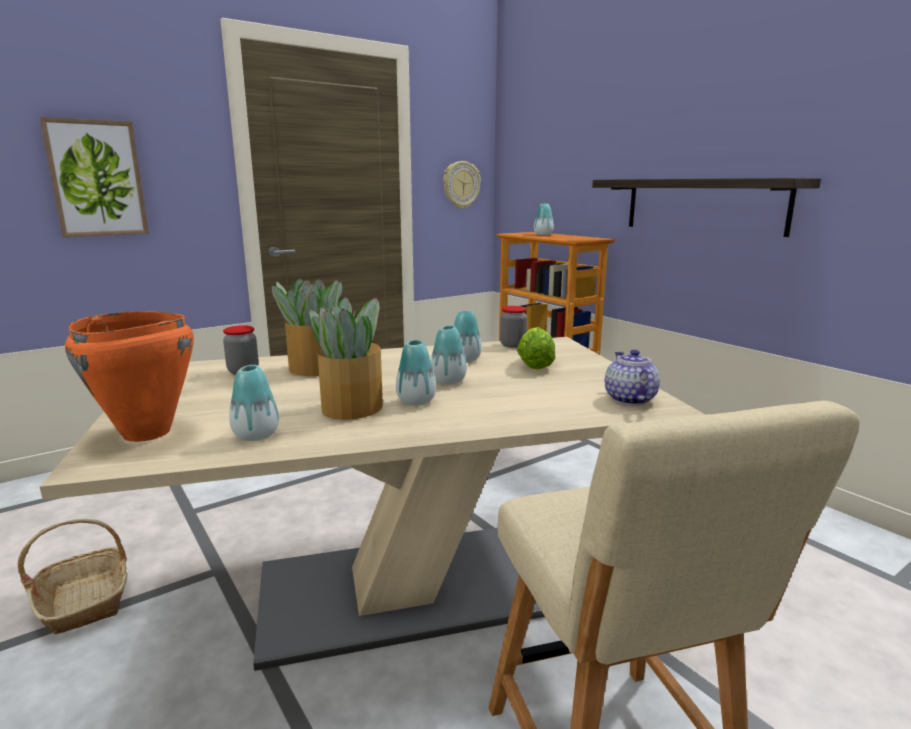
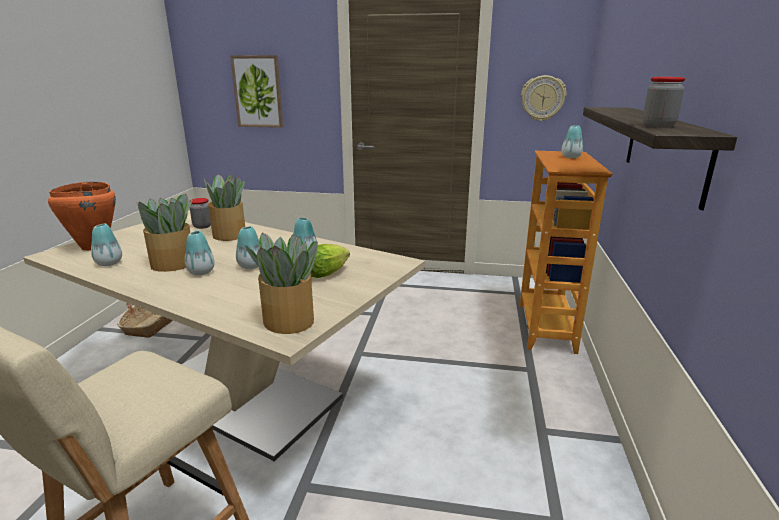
camera: 45 degrees right, 5 degrees up
(512, 345) = (365, 254): jar -> jar (658, 125)
(629, 399) = (289, 321): teapot -> potted plant

